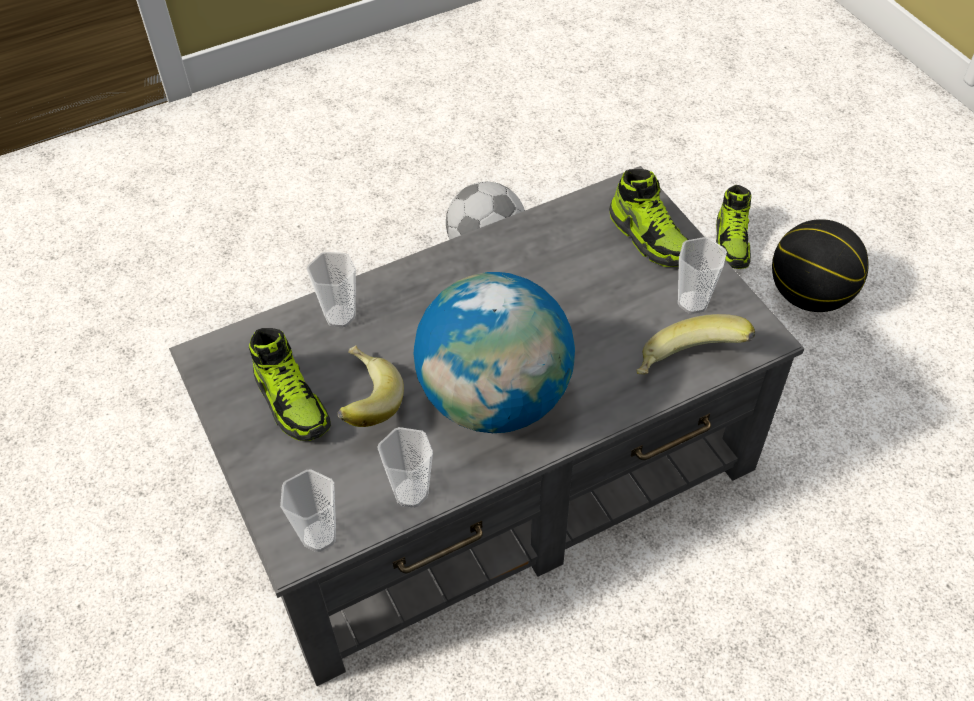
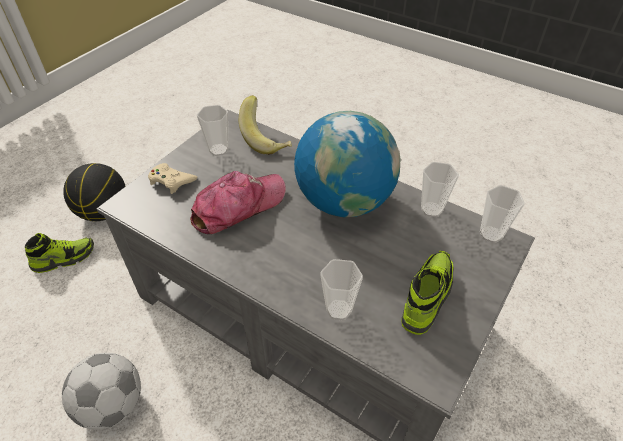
camera: 120 degrees left, 5 degrees down
(363, 402) = (395, 259): banana -> none
(558, 286) = (238, 206): none -> cap
(650, 237) = (171, 181): shoe -> beige game controller

